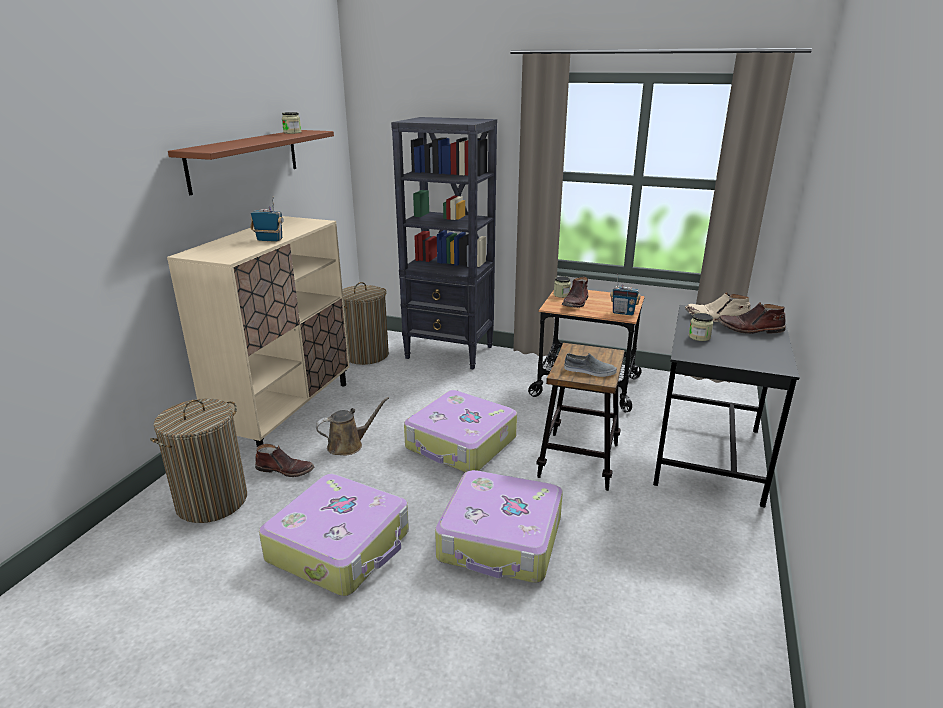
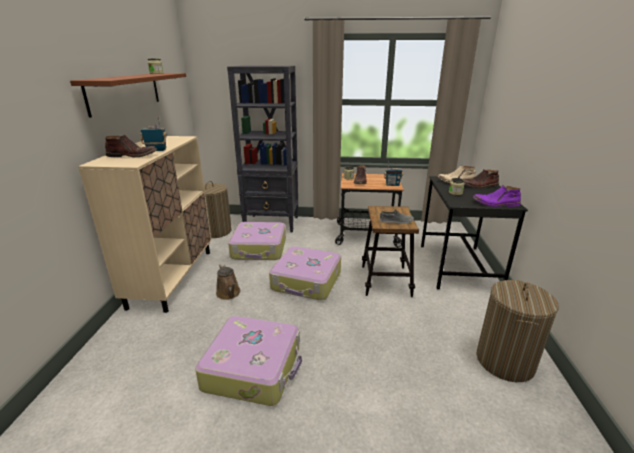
camera: 15 degrees left, 0 degrees up
(212, 501) = (138, 353): laundry basket -> laundry basket (505, 361)
(285, 470) = (189, 319): brown boot -> brown boot (132, 156)
(348, 445) = (229, 294): brown watering can -> brown watering can turned 105 degrees clockwise
(501, 540) = (363, 341): suitcase -> suitcase (259, 249)
(751, 362) = (495, 204): none -> purple boot

